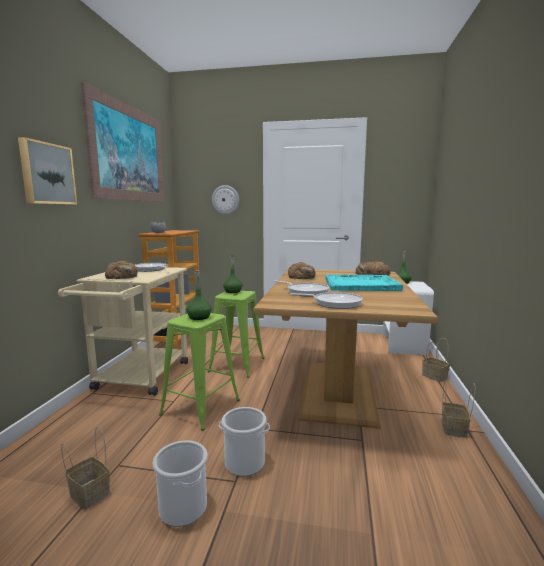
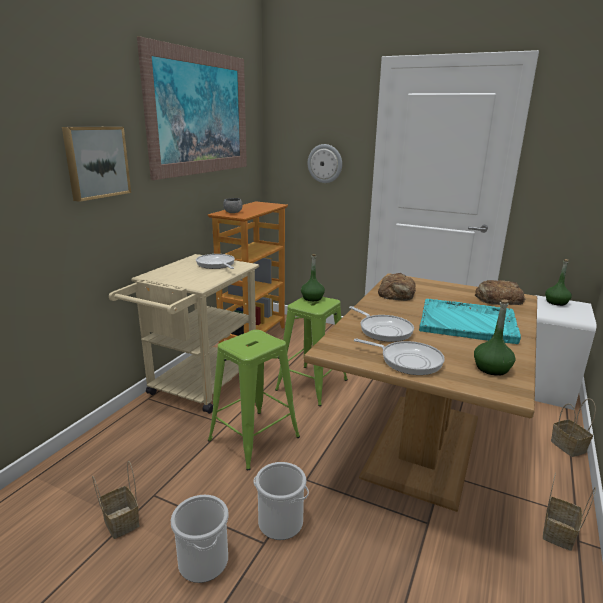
camera: 15 degrees right, 10 degrees up
(122, 276) = (180, 276): bread -> none
(199, 317) = (254, 342): green bottle -> green bottle (491, 368)

